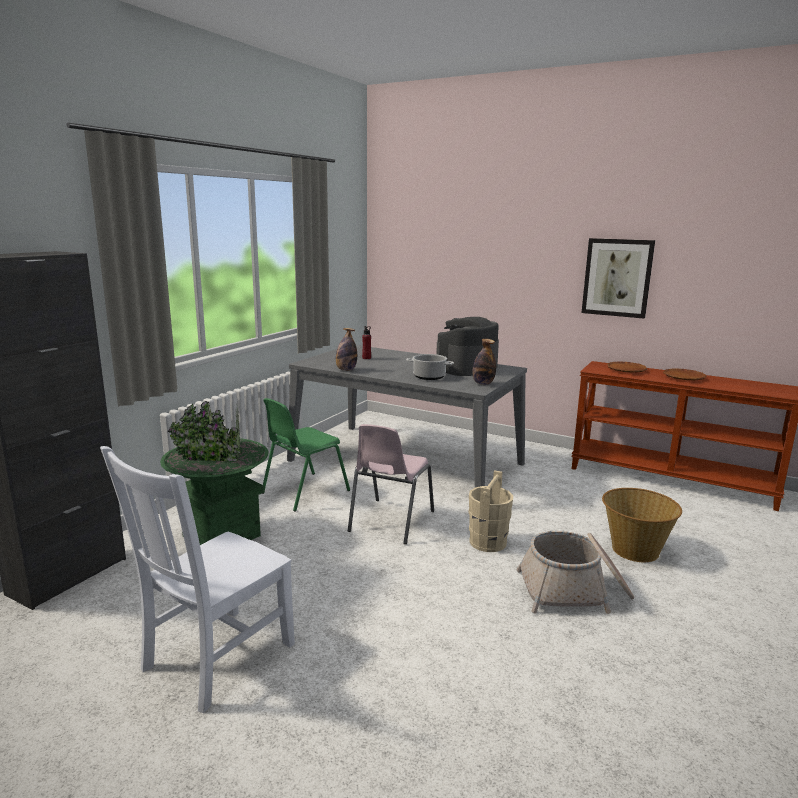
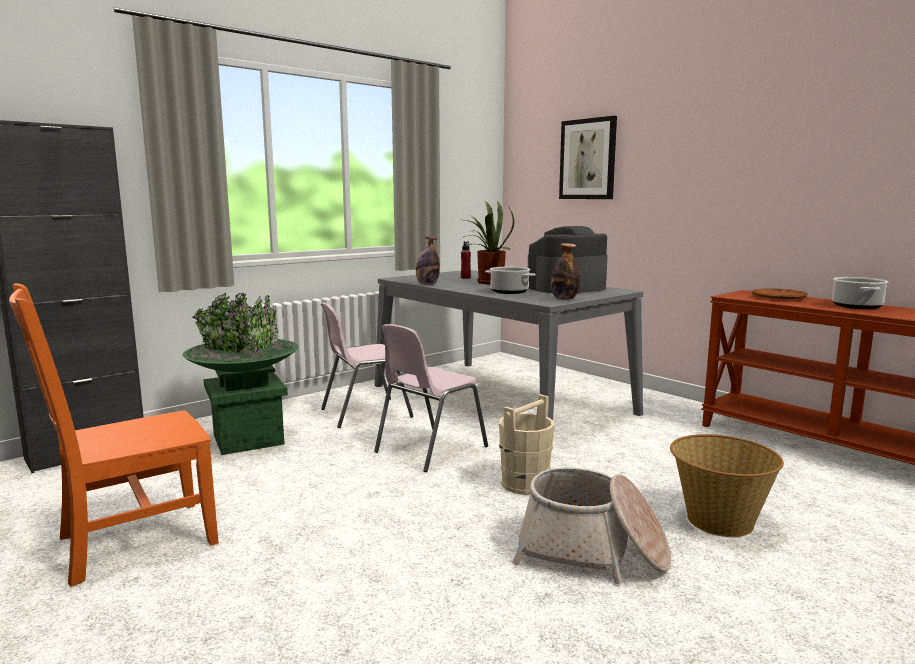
camera: 20 degrees right, 5 degrees down
(215, 659) = (132, 541): white chair -> orange chair
(303, 492) = (364, 413): green chair -> pink chair
(394, 364) = (487, 282): none -> potted plant
(617, 277) = (775, 179): picture -> picture (588, 159)
(684, 377) = (857, 306): brown plate -> cooking pot

